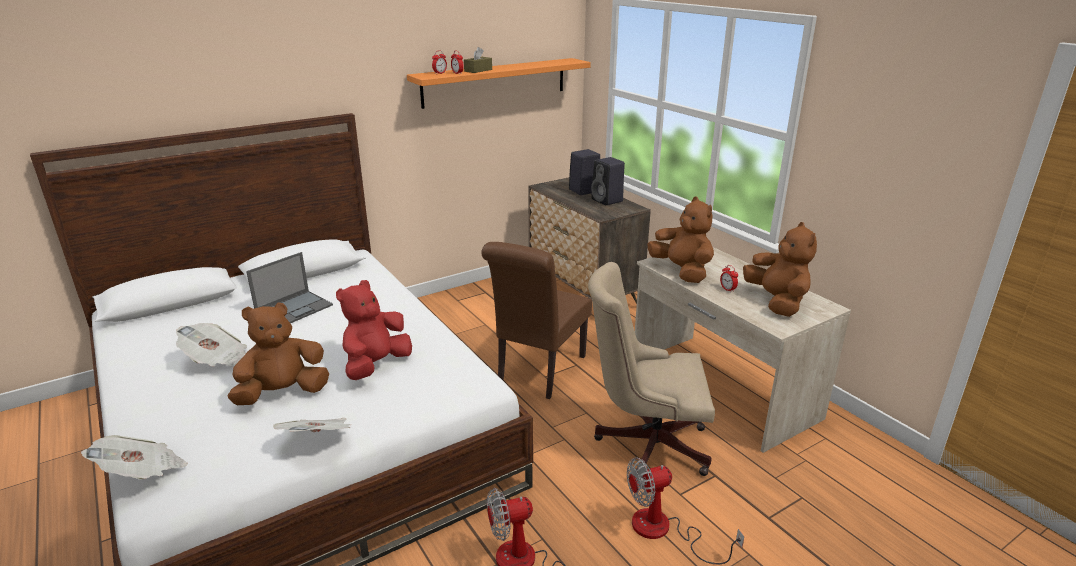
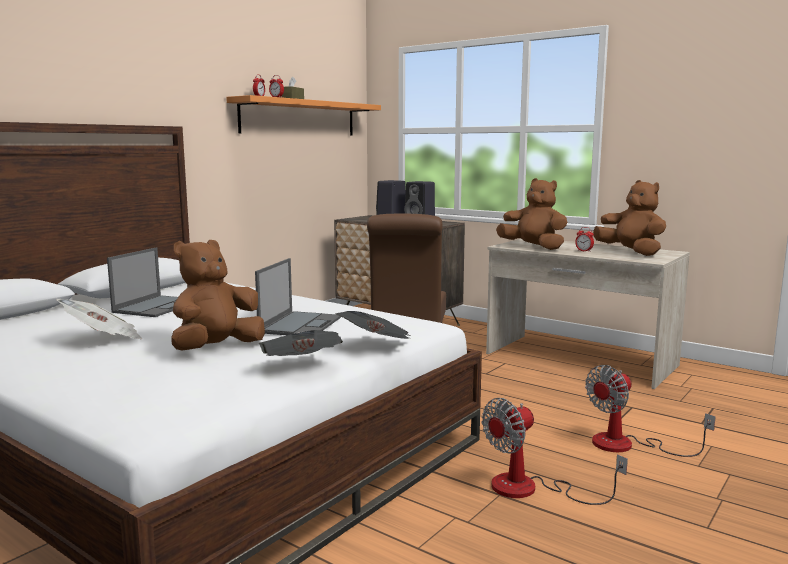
camera: 20 degrees left, 15 degrees down
(143, 473) = (109, 408): newspaper -> newspaper (377, 346)
(376, 365) = (301, 324): red plush toy -> laptop
(645, 444) = (553, 399): beige office chair -> none

